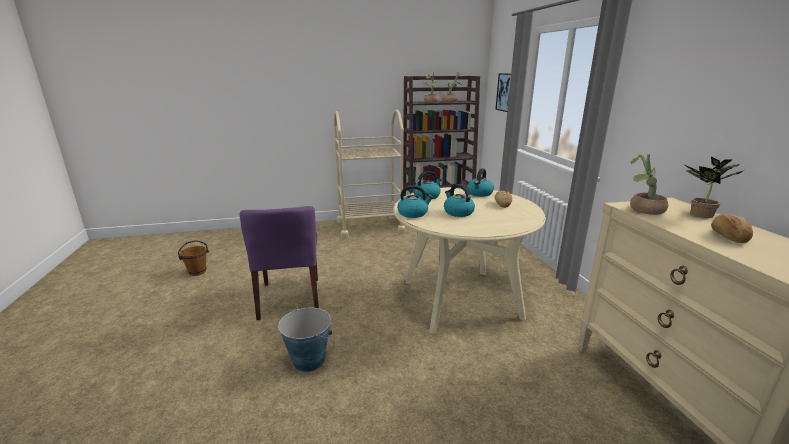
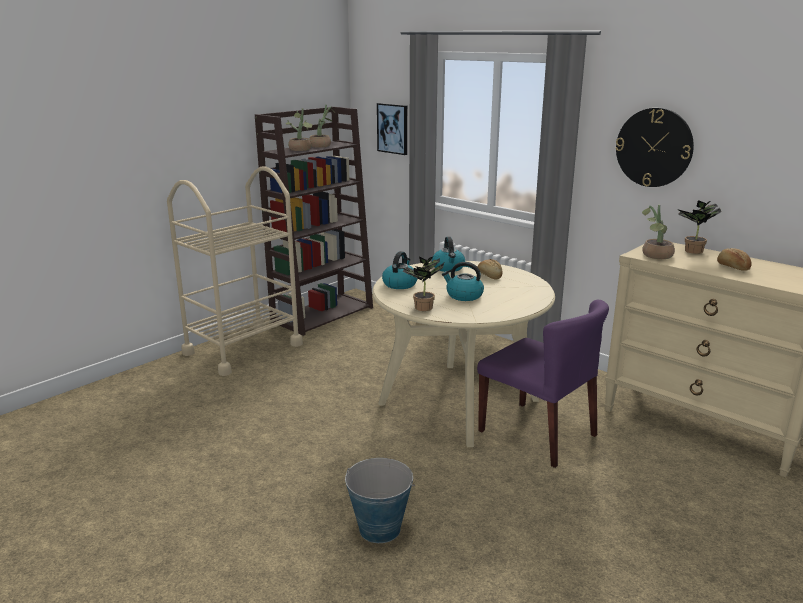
camera: 35 degrees left, 0 degrees up
(197, 272) = (48, 497): brown bucket -> none
(290, 298) = (258, 475): purple chair -> purple chair (538, 433)
(413, 213) = (422, 308): kettle -> potted plant
(688, 101) = (654, 147): none -> wall clock

